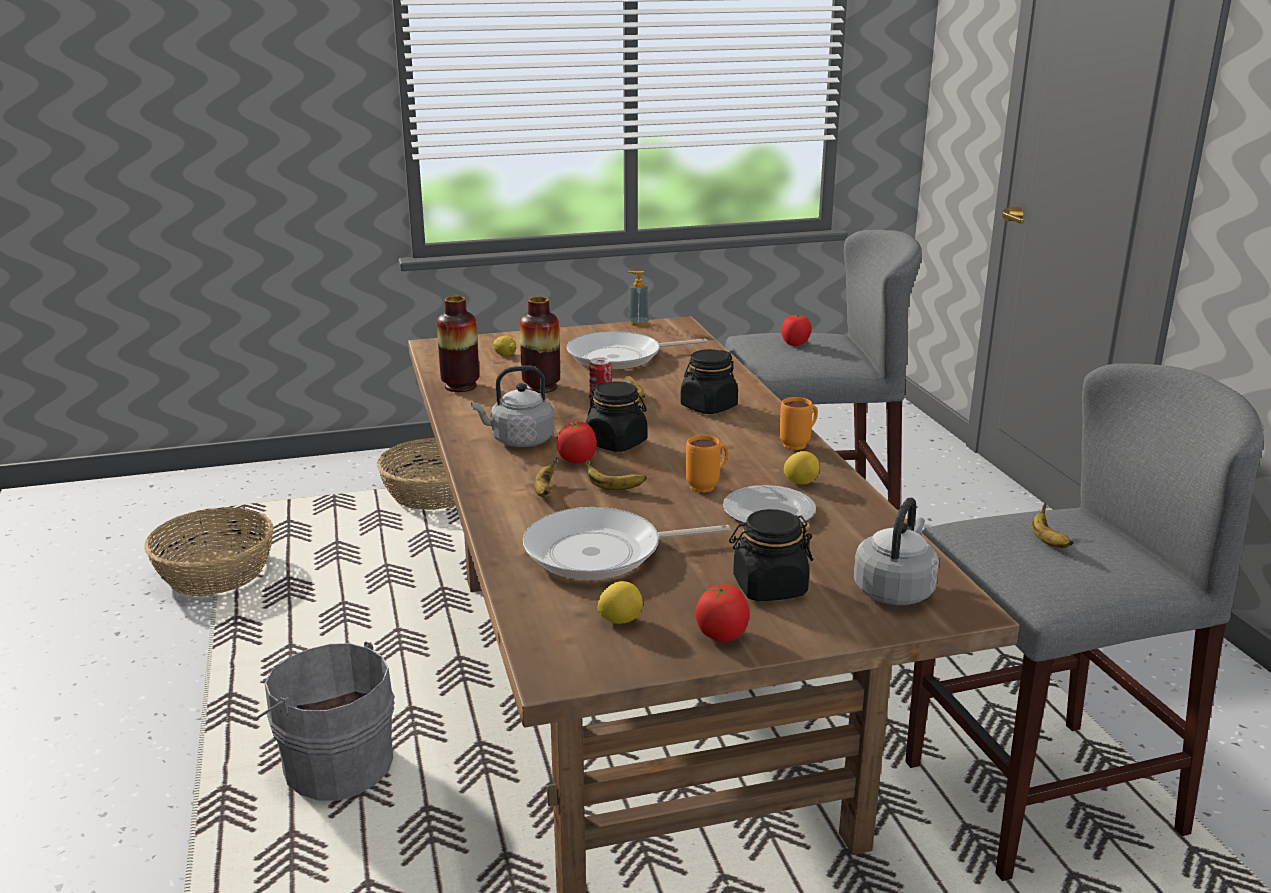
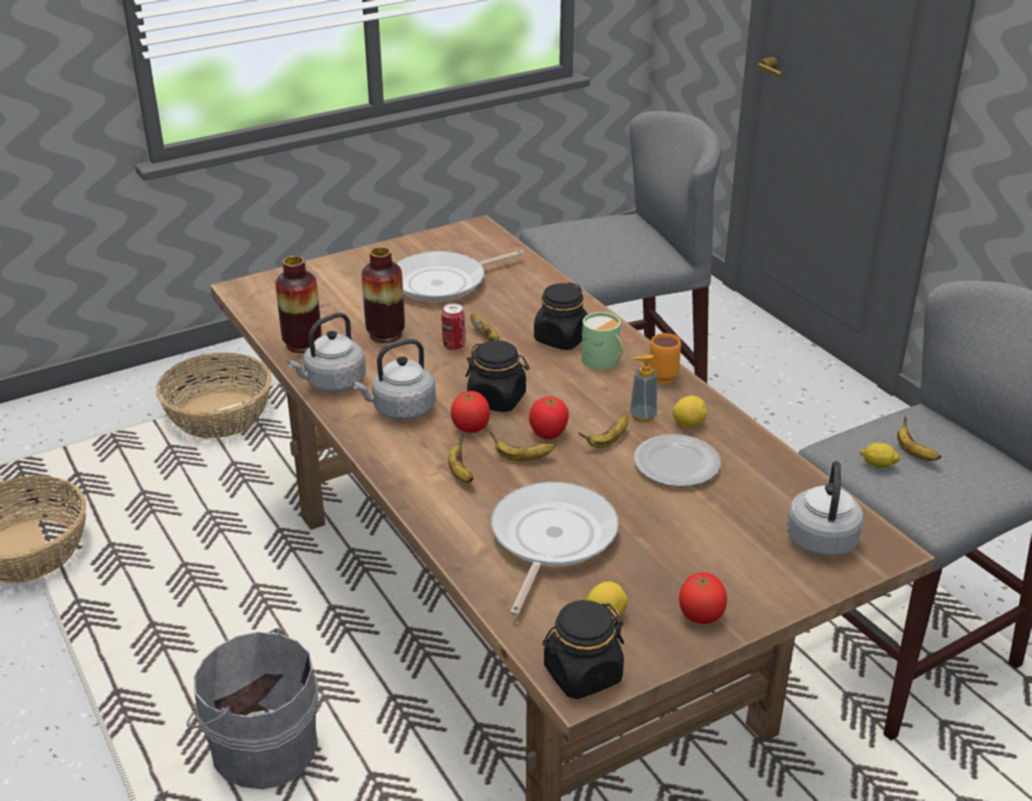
camera: 15 degrees left, 10 degrees up
(468, 415) = (332, 383): none -> grey kettle
(505, 354) = (324, 293): lemon -> lemon (878, 464)
(601, 553) = (550, 539): frying pan -> frying pan turned 135 degrees clockwise
(638, 323) = (439, 232): soap dispenser -> soap dispenser (642, 416)
(708, 486) = (608, 441): orange mug -> banana
(740, 427) = (603, 361): none -> green mug
(769, 587) = (716, 554): black jar -> black jar (582, 674)
(795, 344) = (596, 236): tomato -> tomato (548, 433)

